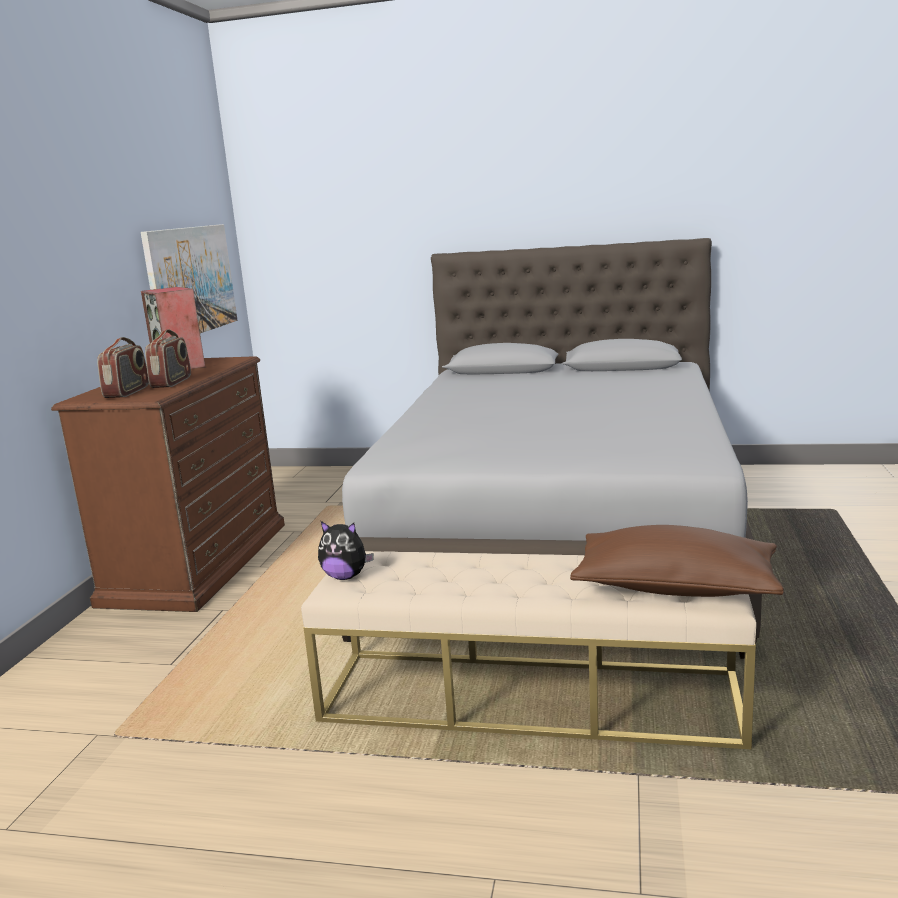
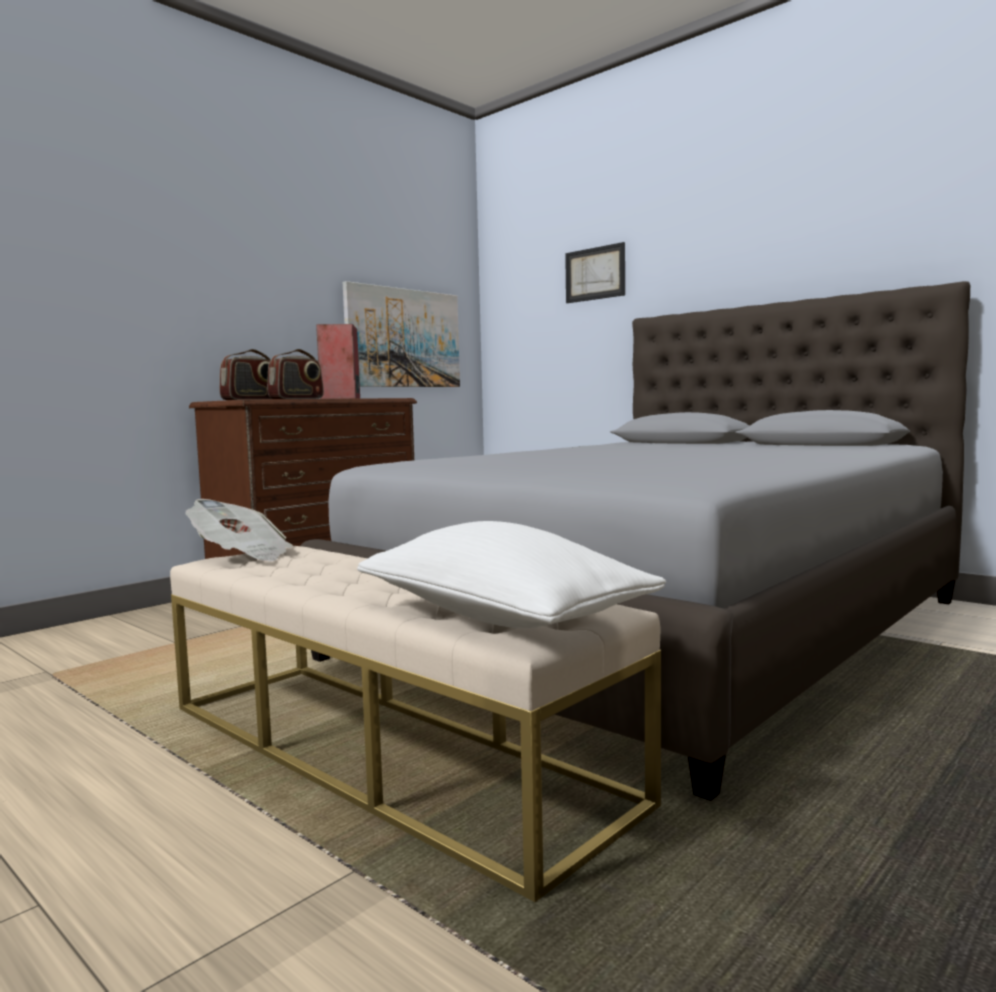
camera: 30 degrees right, 10 degrees down
(345, 576) = (242, 556): plush toy -> newspaper
(378, 206) = (595, 273): none -> picture
(675, 588) = (501, 617): brown pillow -> white pillow

